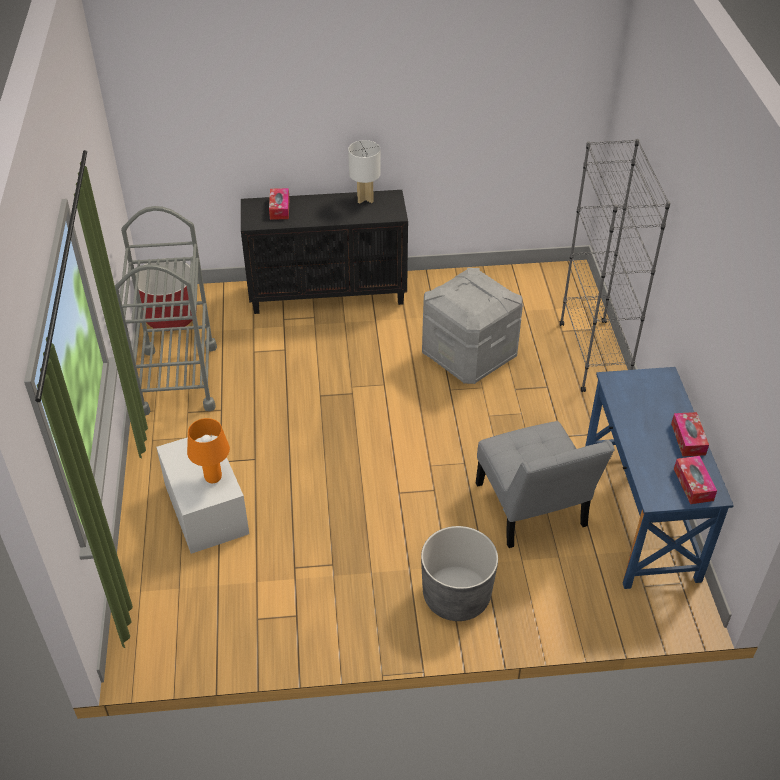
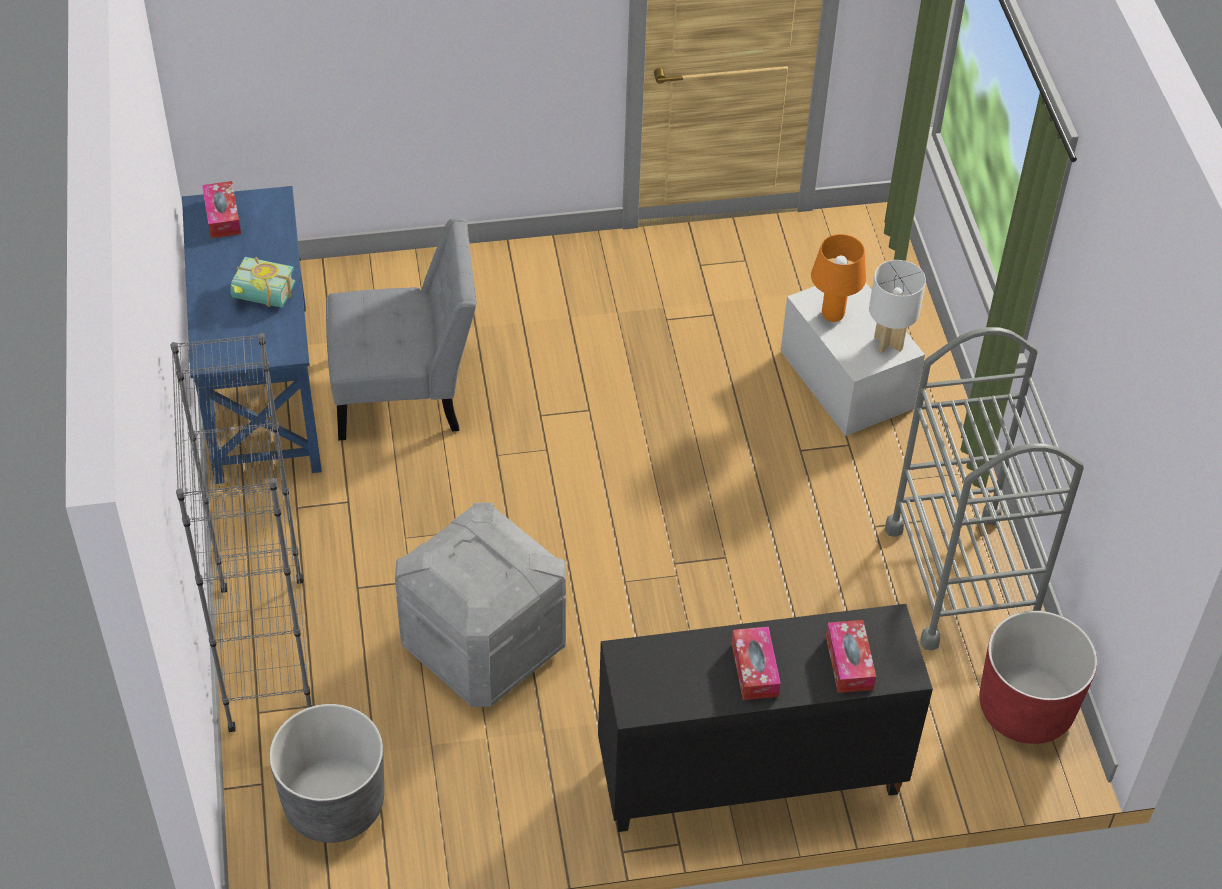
camera: 175 degrees right, 5 degrees up
(364, 198) = (689, 697): white table lamp -> white table lamp (889, 343)
(456, 596) = (511, 290): grey planter -> grey planter (334, 804)
(532, 510) = (406, 393): grey chair -> grey chair turned 105 degrees clockwise
(642, 417) = (261, 298): none -> book
(688, 439) = (209, 271): tissue box -> tissue box (754, 669)

